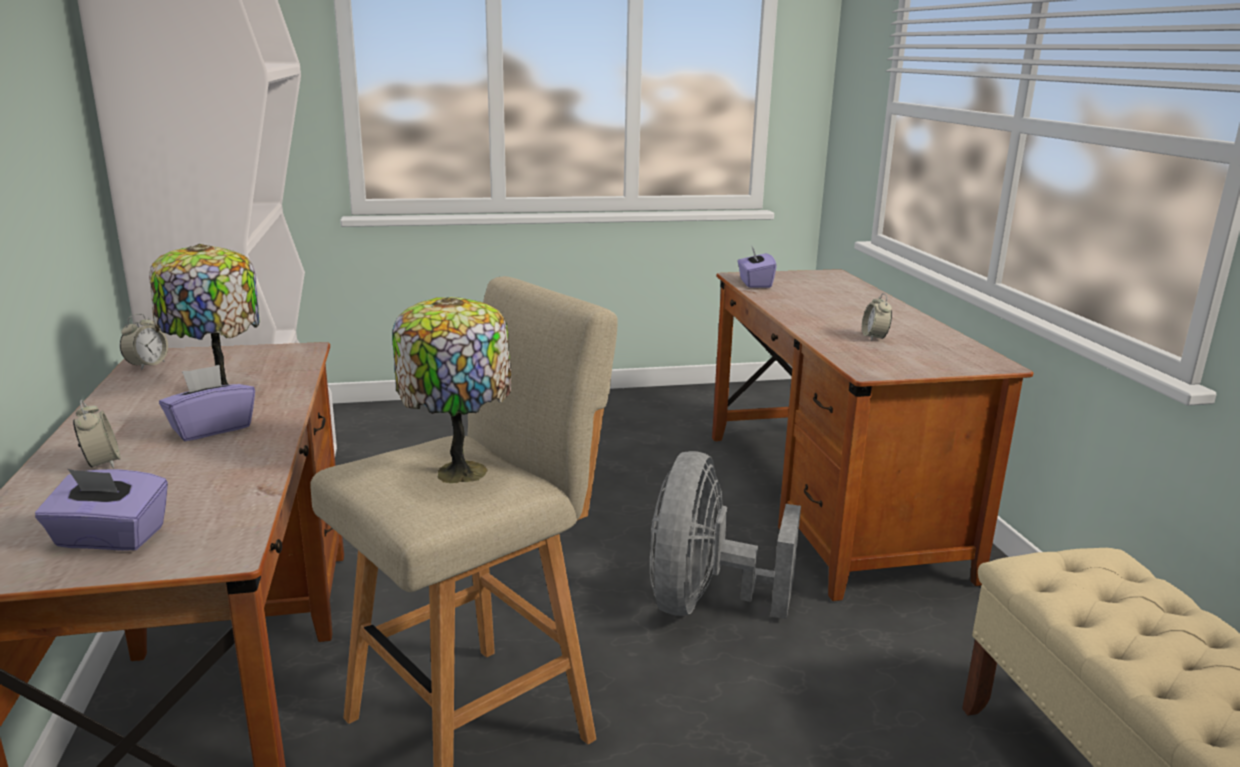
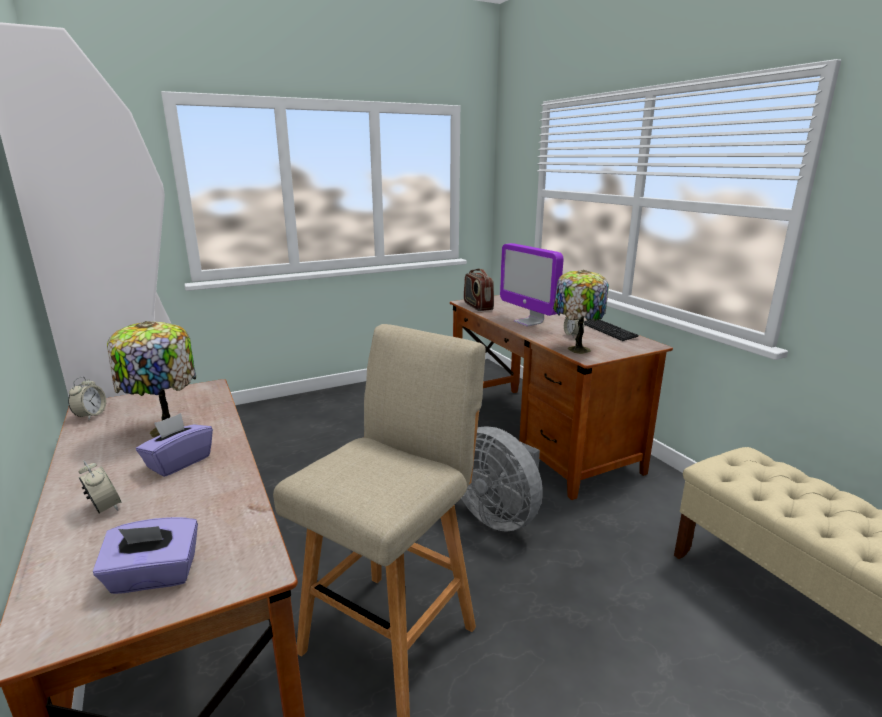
camera: 15 degrees left, 0 degrees up
(458, 470) = (385, 466): table lamp -> table lamp (576, 349)
(705, 602) = (498, 515): grey fan -> grey fan turned 45 degrees counterclockwise
(754, 283) = (477, 306): purple tissue box -> radio
(817, 313) = (528, 322): none -> monitor
(941, 337) = (608, 331): none -> keyboard

